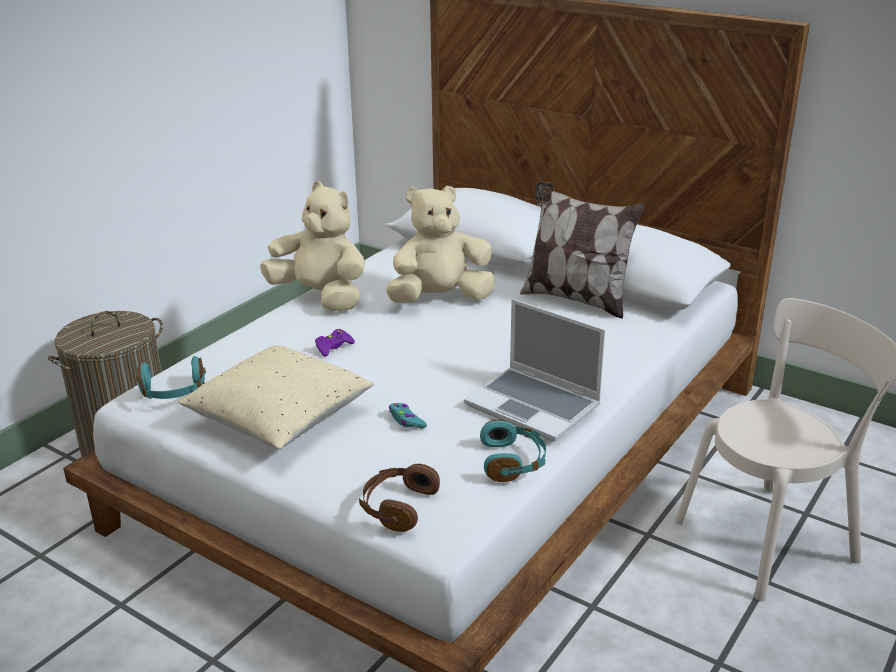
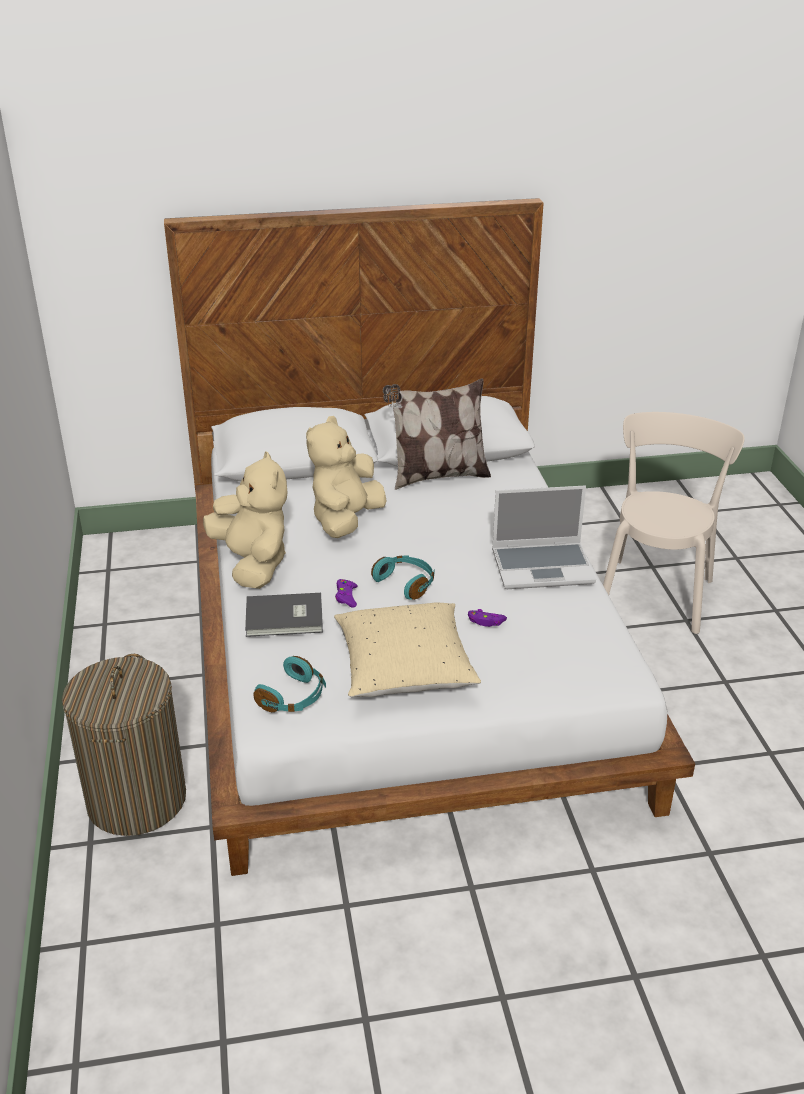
camera: 45 degrees left, 5 degrees up
(266, 339) = (285, 618): none -> grey book
(321, 297) = (253, 564): beige plush toy -> beige plush toy turned 75 degrees clockwise
(397, 507) = (580, 678): brown headphones -> none
(406, 421) = (486, 621): turquoise game controller -> purple game controller
(513, 462) = (592, 610): turquoise headphones -> turquoise headphones (406, 583)

